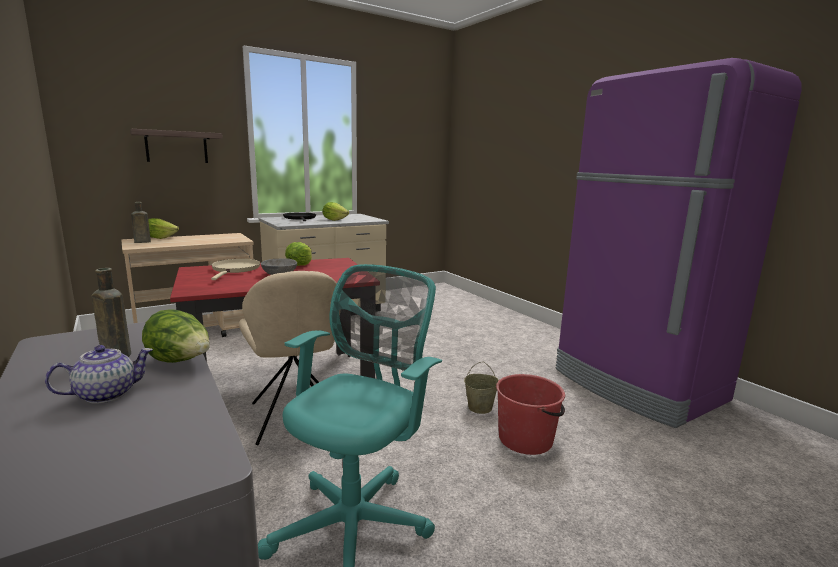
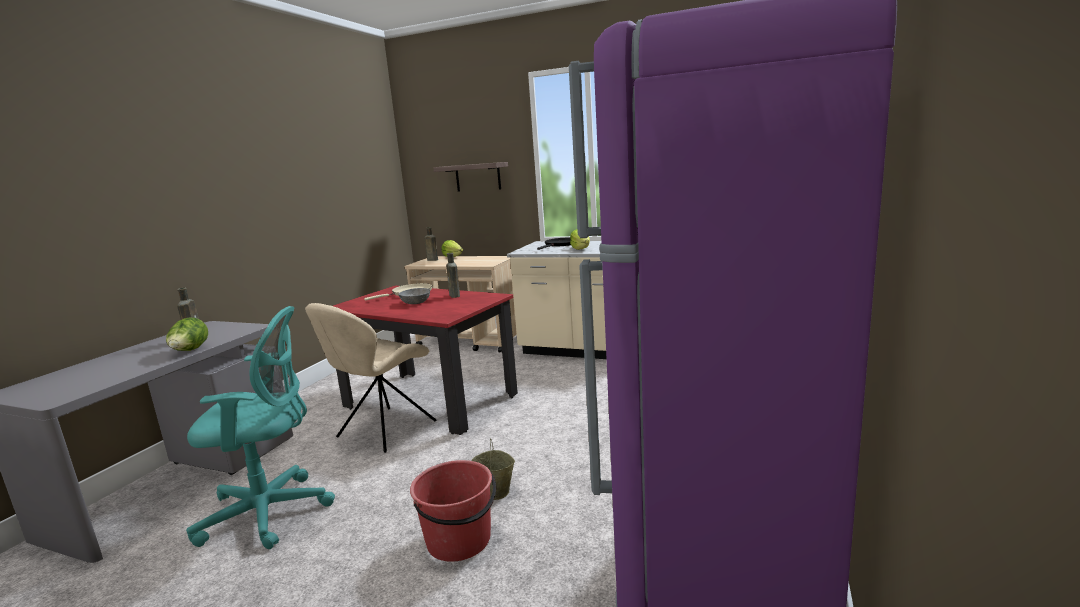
camera: 55 degrees right, 0 degrees up
(107, 394) = (138, 358): teapot -> none
(299, 265) = (455, 296): lettuce -> brown bottle

